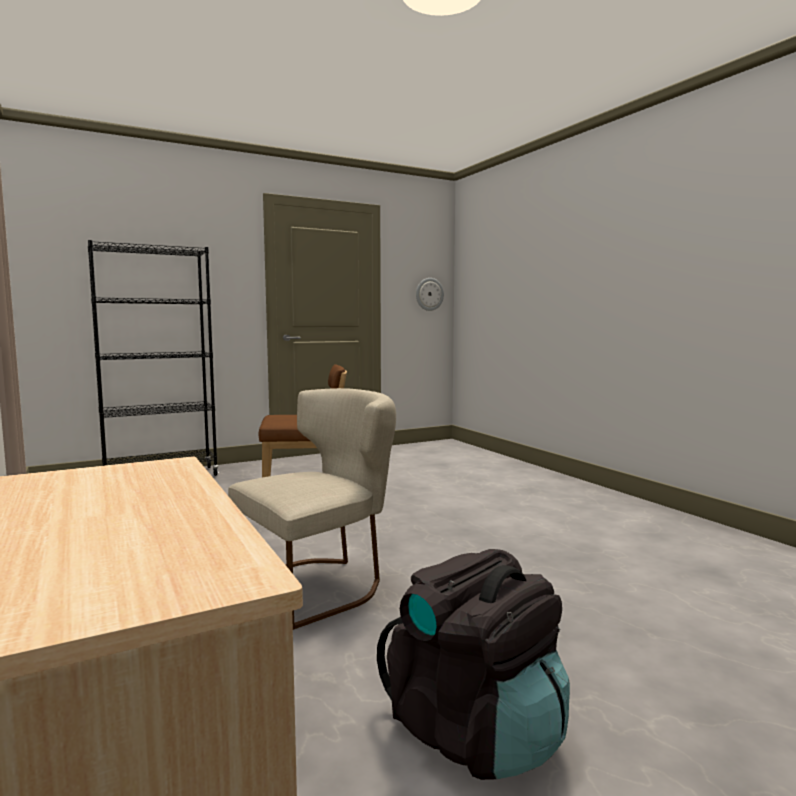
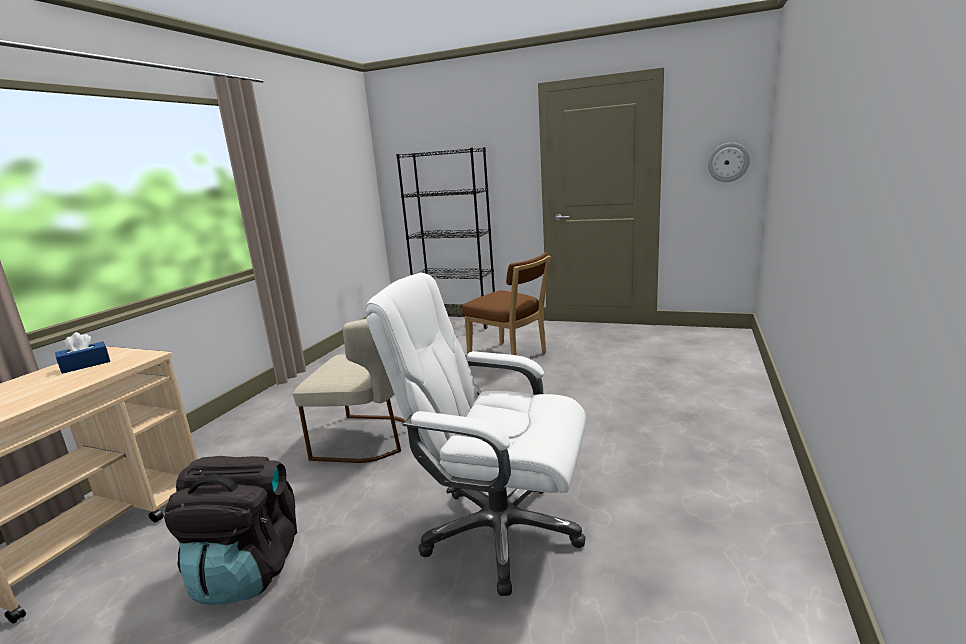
camera: 50 degrees right, 10 degrees up
(74, 491) = (85, 365): none -> blue tissue box
(586, 588) = (498, 532): none -> white office chair

